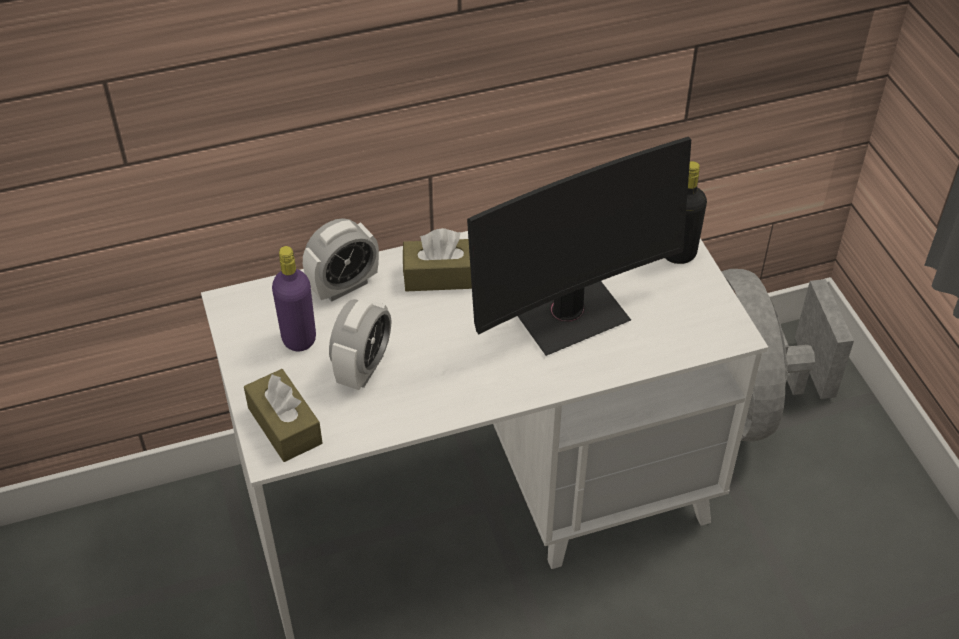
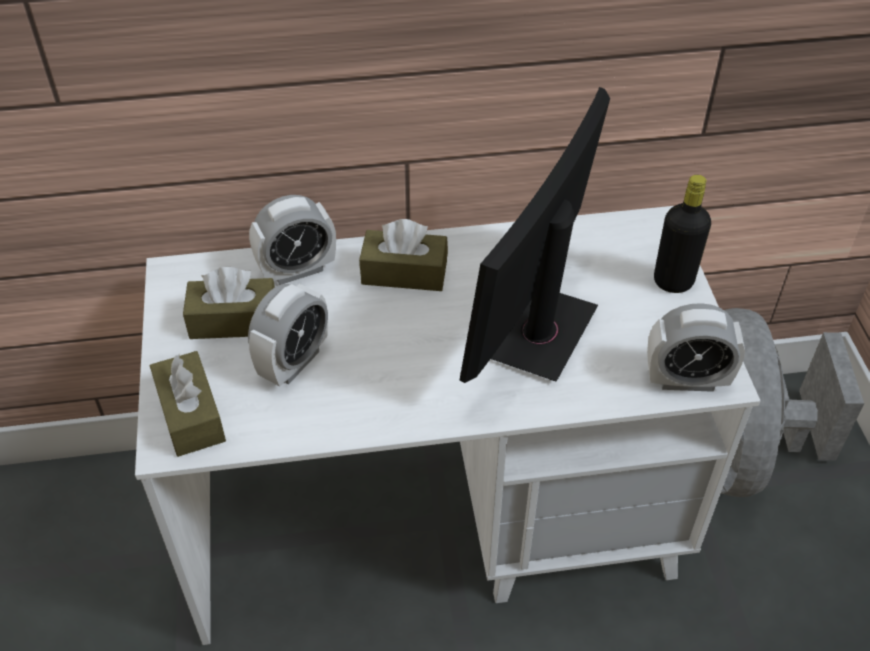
camera: 10 degrees right, 0 degrees up
(299, 339) = (234, 321): purple bottle -> brown tissue box
(569, 313) = (536, 332): monitor -> monitor turned 135 degrees clockwise
(704, 338) = (686, 380): none -> alarm clock

